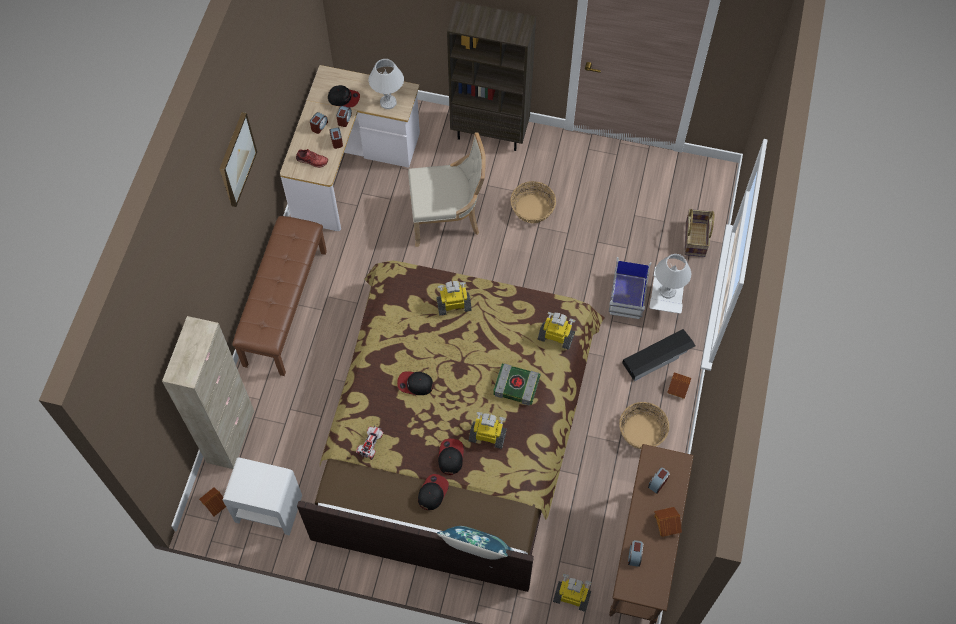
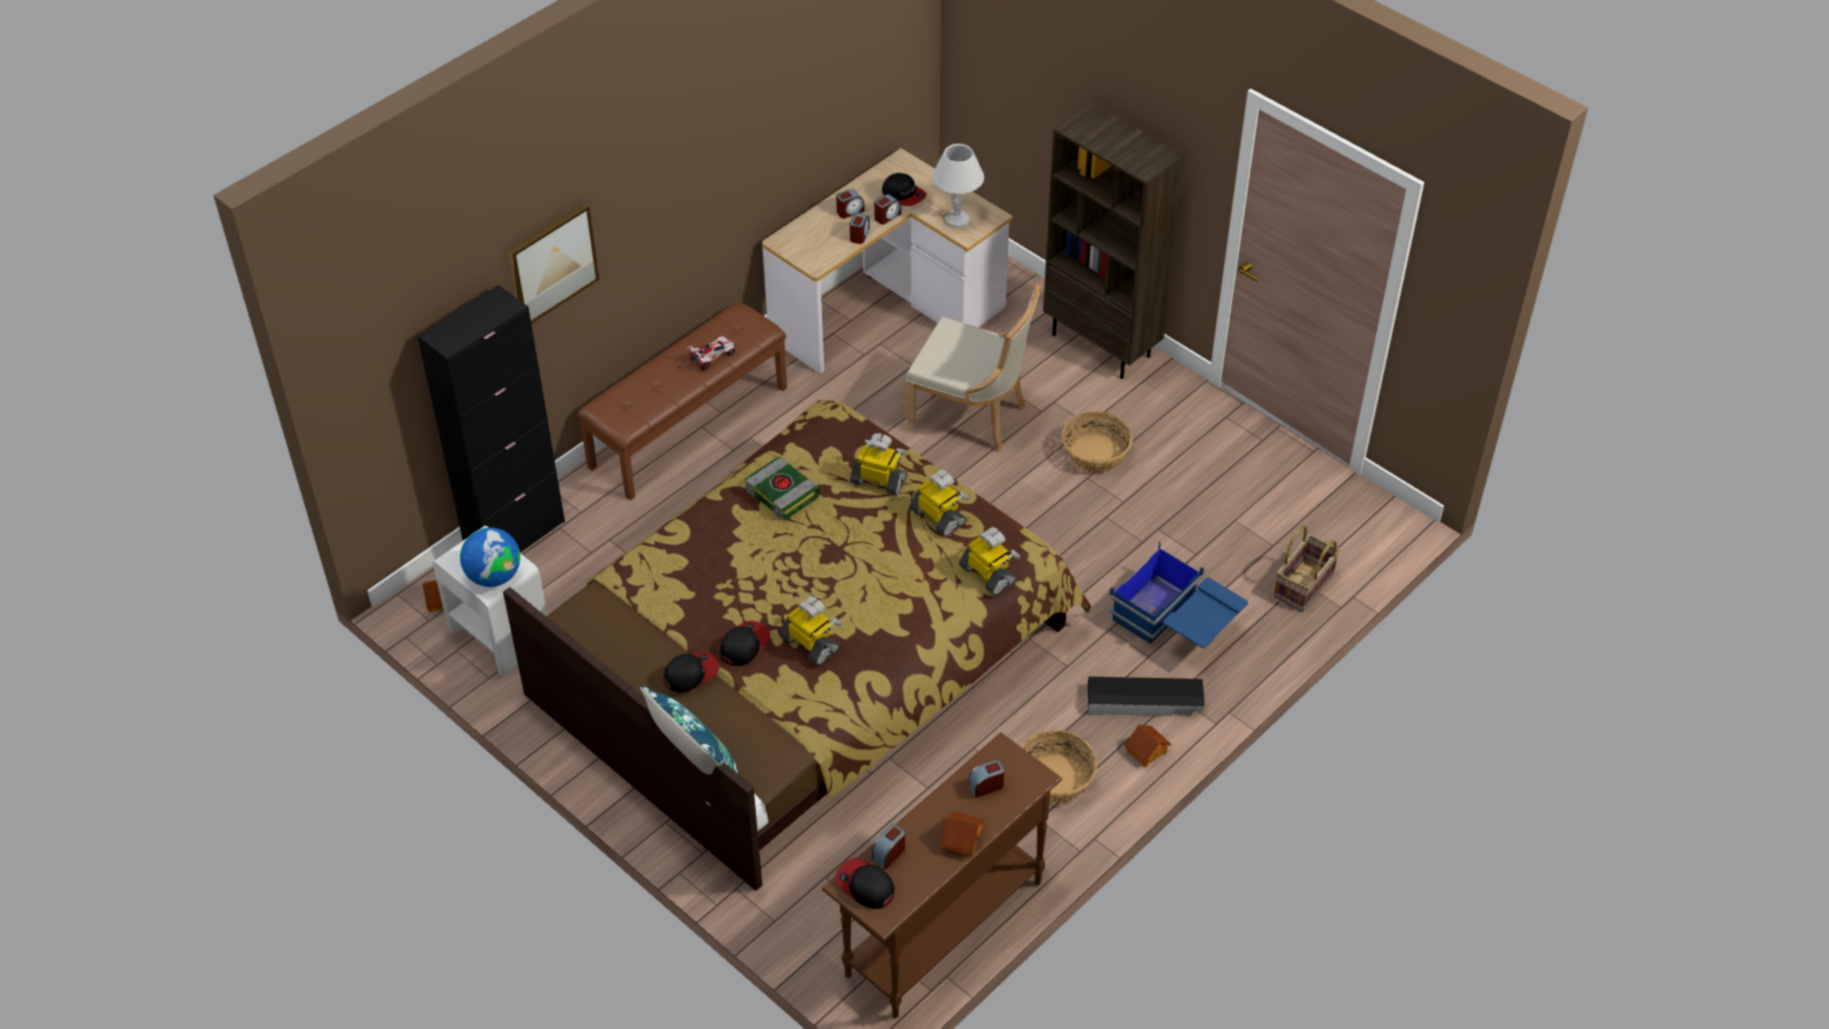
camera: 30 degrees right, 15 degrees down
(231, 436) = (515, 536): beige cabinet -> black cabinet
(236, 159) = (677, 149): picture -> picture (552, 263)
(269, 490) = (494, 576): none -> globe
(312, 161) = (812, 243): red shoe -> none
(370, 445) = (654, 585): toy car -> toy car (712, 357)
(415, 384) = (761, 545): cap -> cap (865, 885)
(517, 386) = (893, 606): book -> book (784, 494)
(572, 596) = (811, 927): toy robot -> toy robot (939, 517)
(645, 300) = (1176, 626): white storage box -> blue storage box
(668, 291) = (1204, 615): white table lamp -> none

